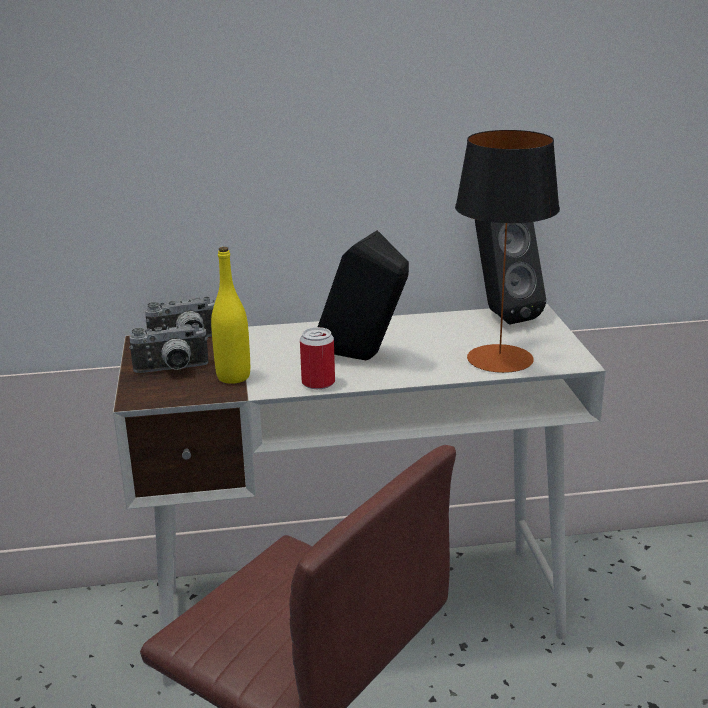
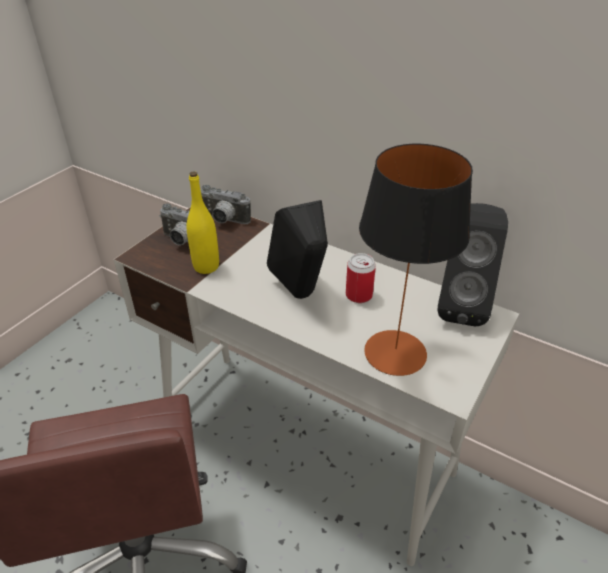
camera: 40 degrees right, 15 degrees up
(318, 383) = (243, 301): can -> can (359, 295)

